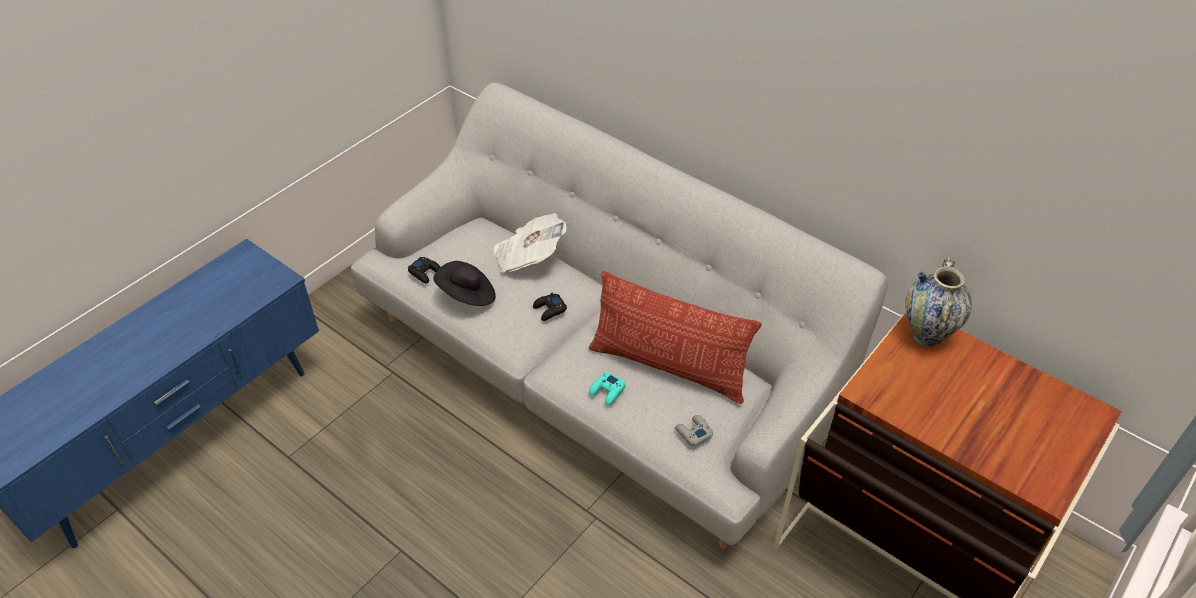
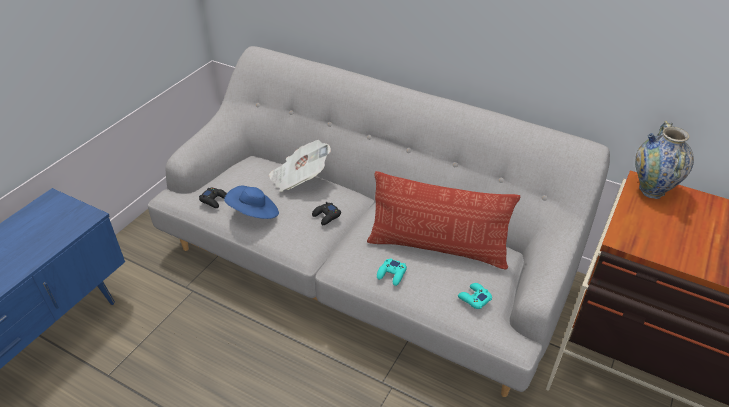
camera: 10 degrees left, 5 degrees down
(467, 295) = (254, 213): black hat -> blue hat
(693, 433) = (474, 298): grey game controller -> turquoise game controller

